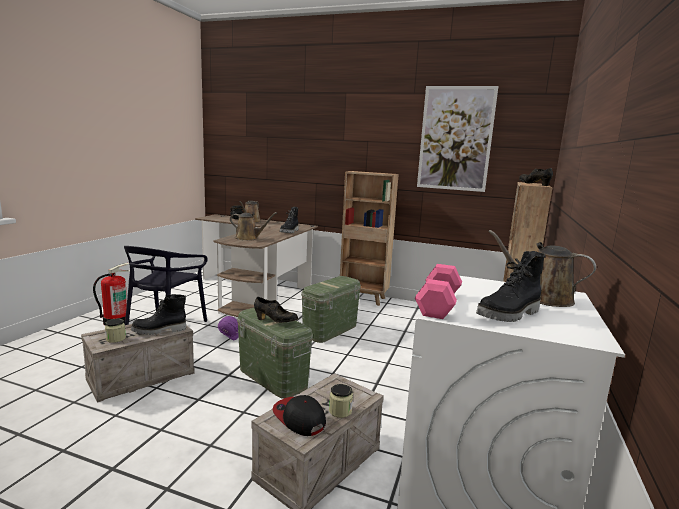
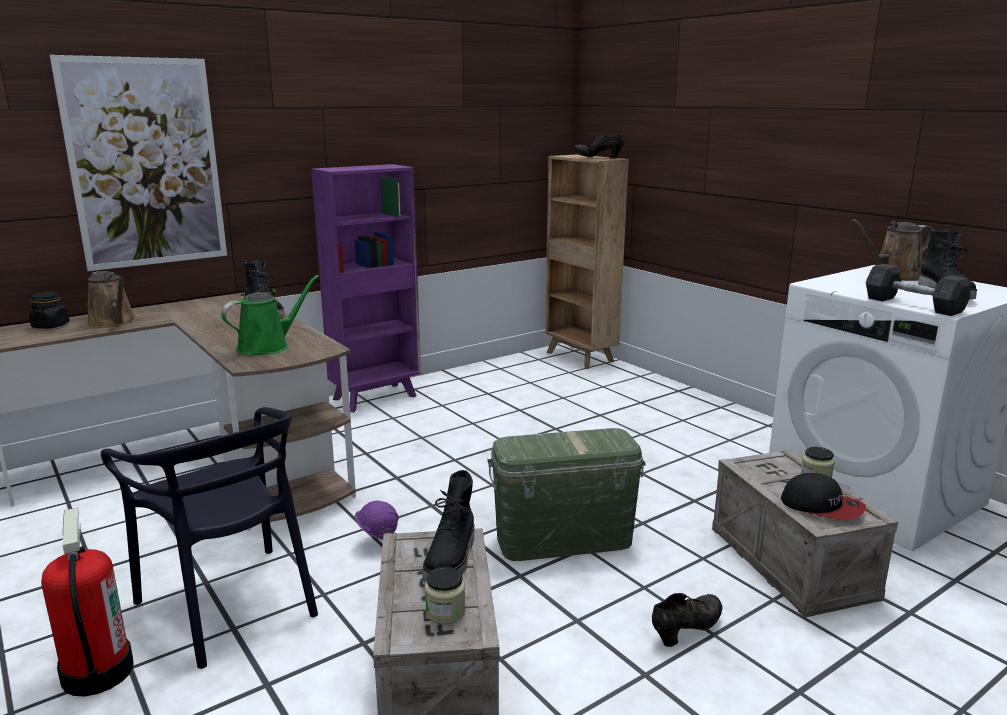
camera: 55 degrees left, 5 degrees up
(249, 238) = (267, 346): brown watering can -> green watering can
(275, 321) = (577, 443): black shoe -> black shoe (686, 630)
(298, 418) = (822, 506): cap -> cap turned 135 degrees counterclockwise
(330, 330) = (456, 454): green storage box -> none
(364, 299) = (376, 397): brown bookcase -> purple bookcase
(438, 304) = (913, 305): pink dumbbell -> grey dumbbell
(455, 139) = (461, 96): picture -> picture (145, 164)

